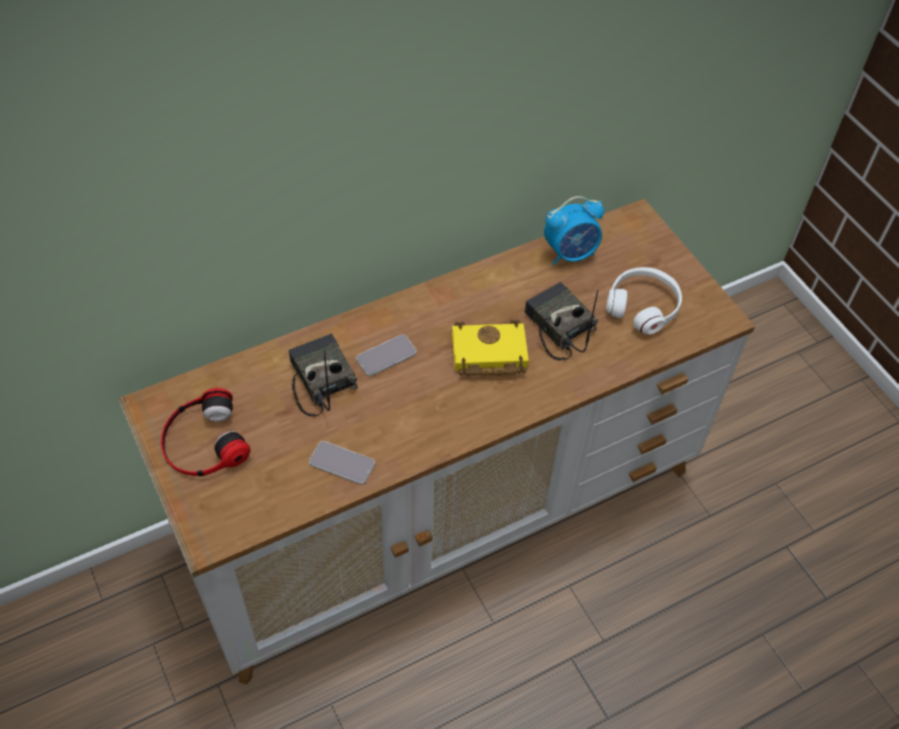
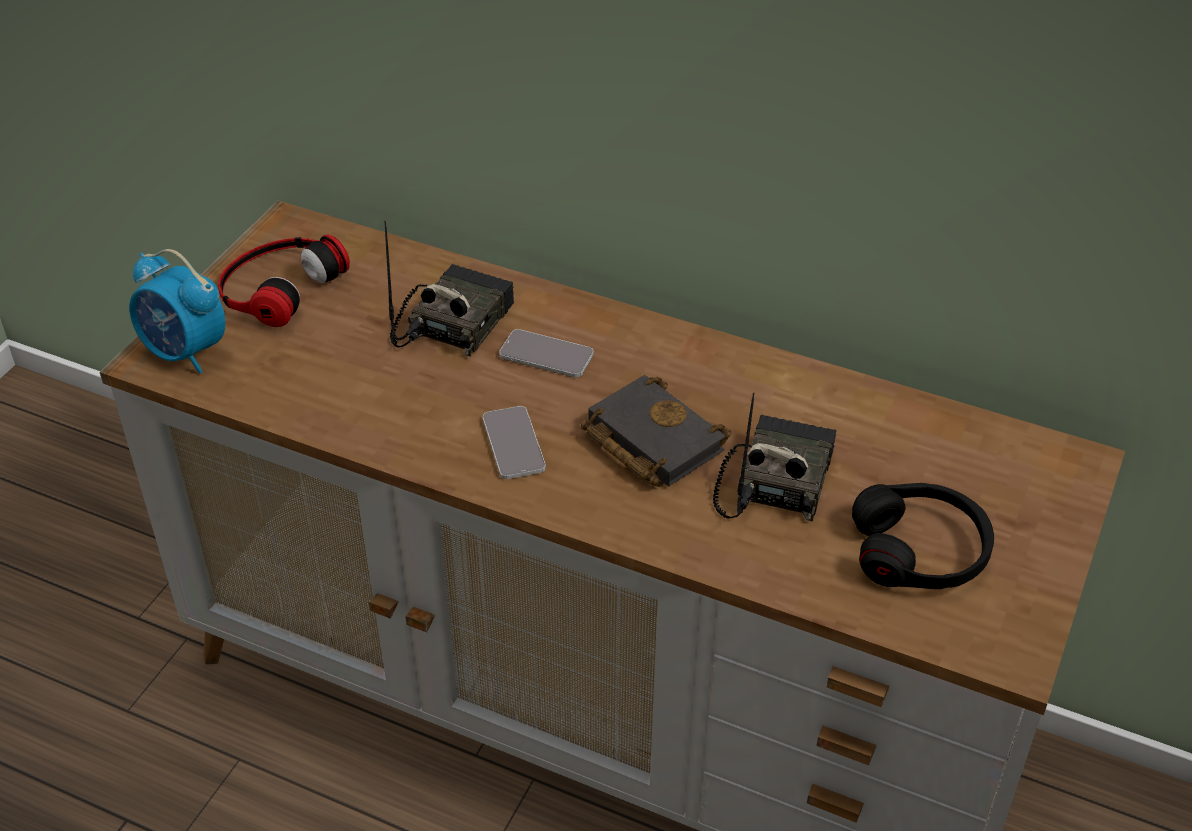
camera: 55 degrees right, 10 degrees down
(342, 463) = (350, 404): phone -> phone (513, 444)
(487, 354) = (648, 439): yellow book -> black book
(570, 253) = (918, 428): alarm clock -> alarm clock (185, 352)
(643, 306) = (919, 551): white headphones -> black headphones

